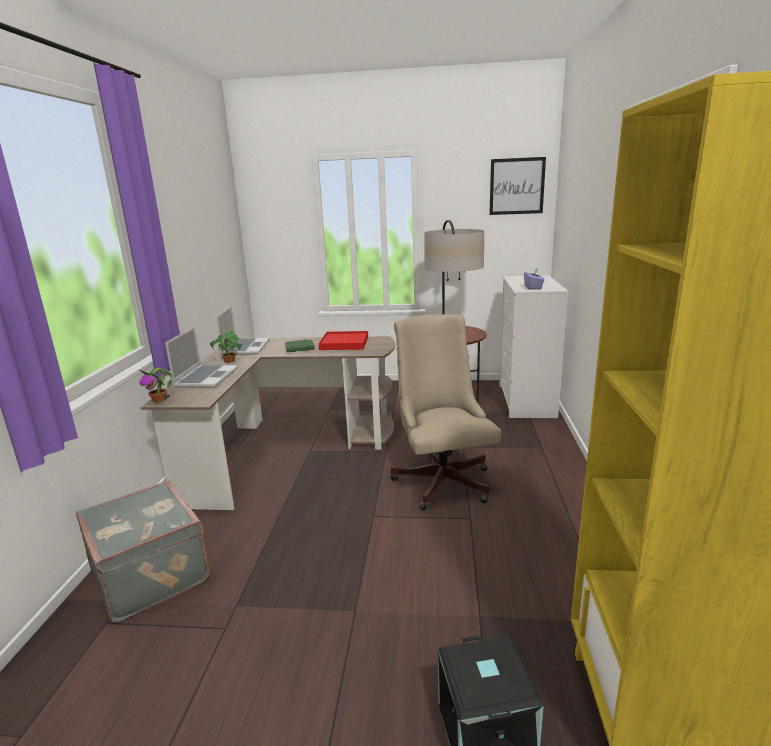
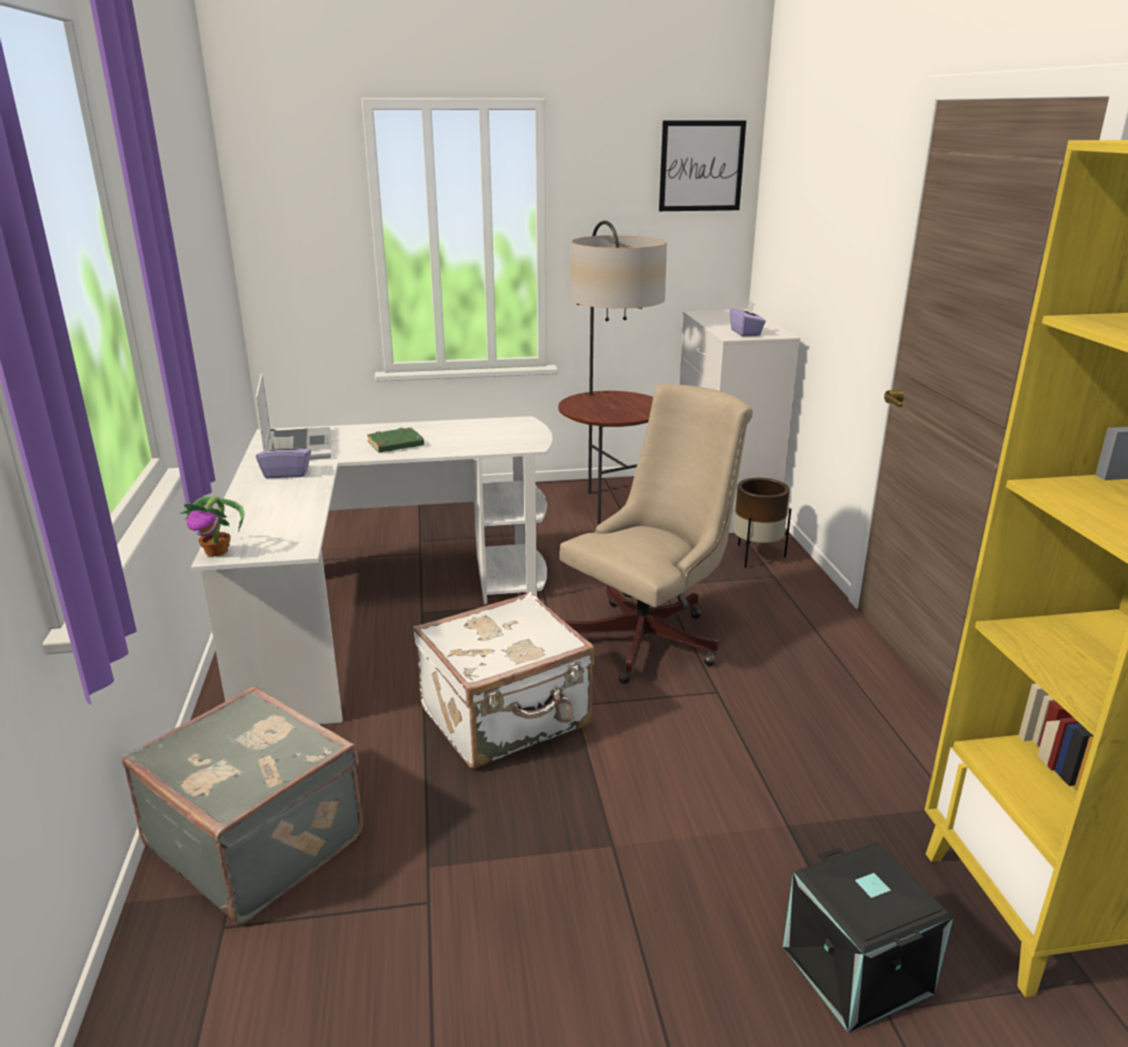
camera: 15 degrees left, 5 degrees up
(206, 377) = (269, 506): laptop -> none
(229, 361) = (286, 473): potted plant -> purple tissue box
(285, 448) = (376, 611): brown desk -> white desk
(328, 519) = (507, 718): none -> white suitcase
(344, 343) = (465, 432): red tray -> none
(442, 479) = (651, 638): beige office chair -> beige office chair turned 75 degrees clockwise
(535, 434) = (756, 556): none -> brown planter

